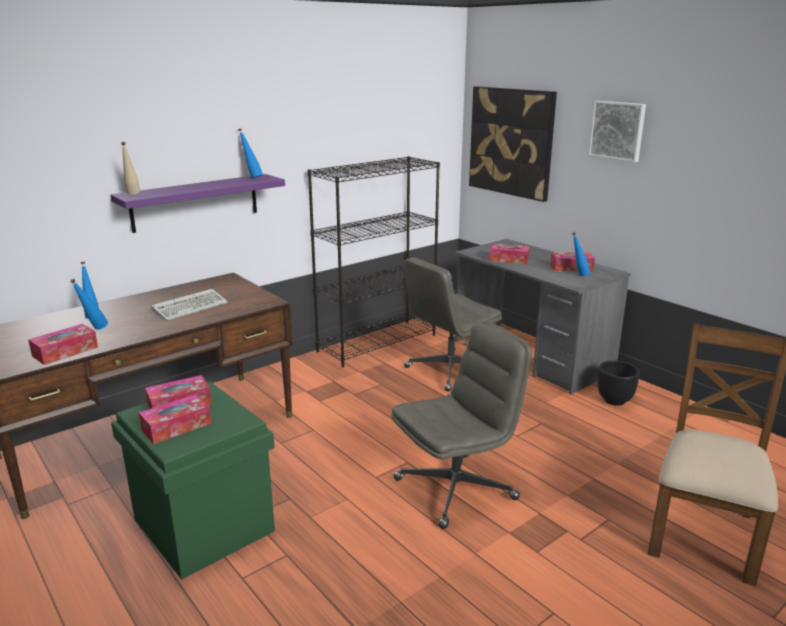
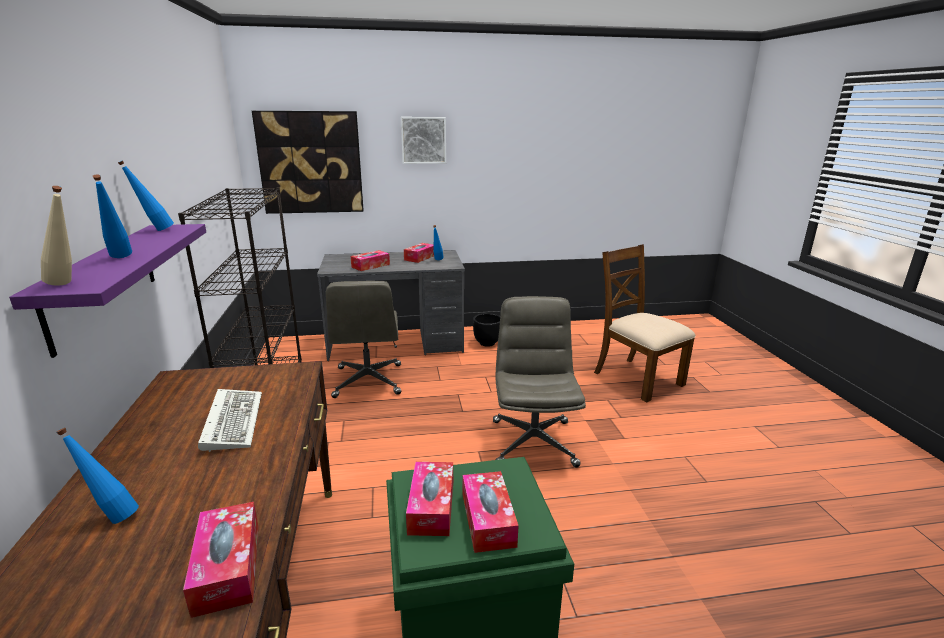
camera: 60 degrees left, 0 degrees up
(94, 330) = (177, 522): blue bottle -> blue bottle (120, 258)

